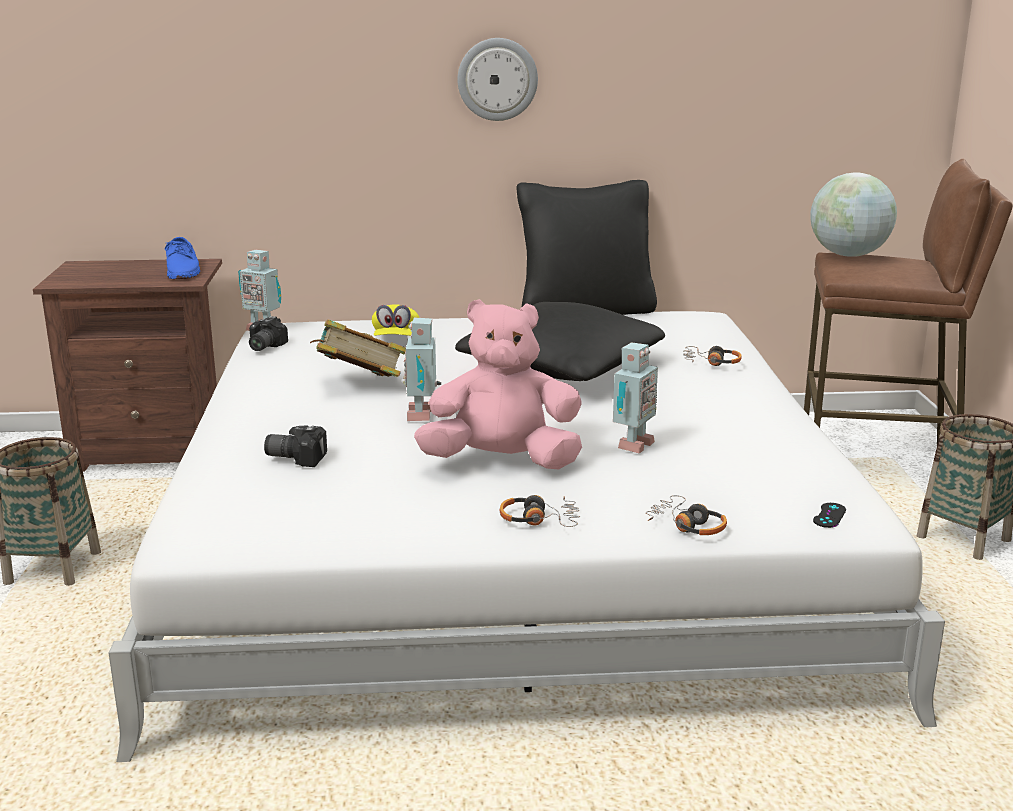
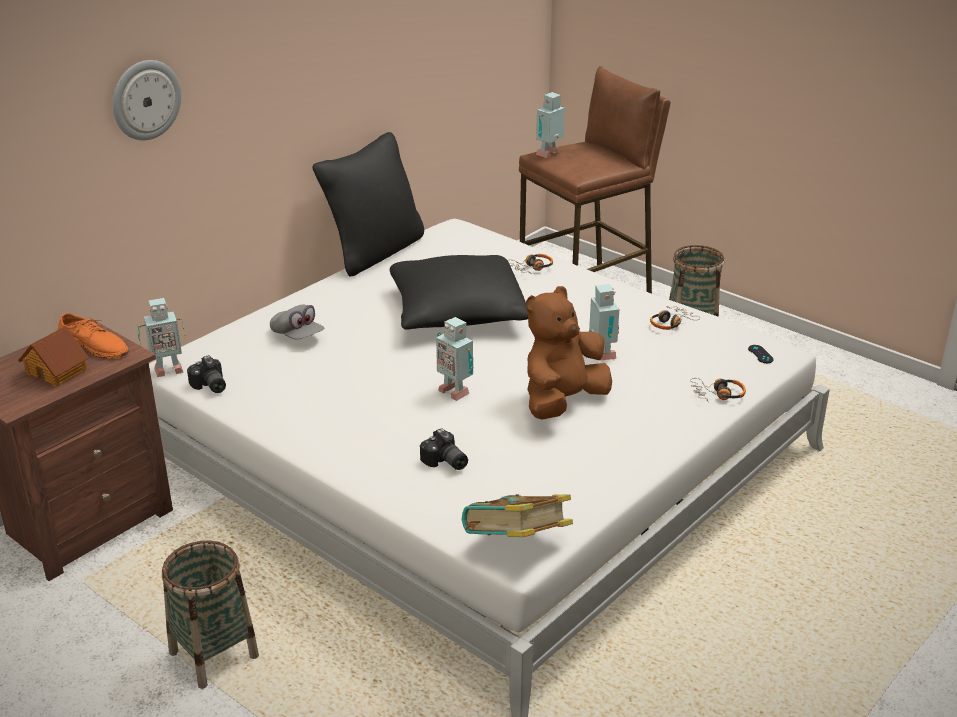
camera: 45 degrees left, 10 degrees up
(127, 275) = (57, 371): none -> toy house
(183, 270) = (94, 345): blue shoe -> orange shoe
(297, 457) = (445, 462): camera -> camera turned 90 degrees counterclockwise
(360, 385) = (361, 387): book -> book (516, 546)
(396, 340) = (297, 336): yellow cap -> grey cap
(497, 79) = (285, 80): wall clock -> wall clock (145, 99)
(502, 462) = (562, 402): pink plush toy -> brown plush toy
(539, 520) = (651, 430): headphones -> headphones (671, 323)
(848, 255) = (550, 154): globe -> toy robot

